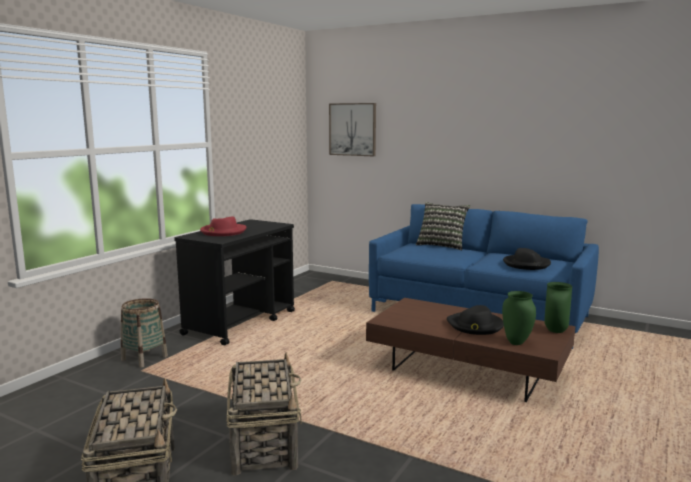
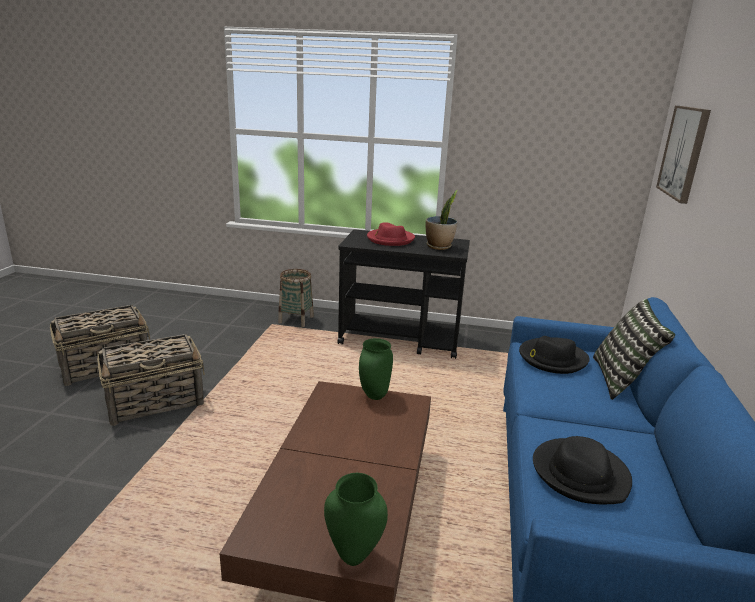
camera: 70 degrees right, 10 degrees up
(259, 225) = (439, 246): none -> potted plant
(475, 326) = (341, 464): black hat -> black hat (552, 358)
(517, 342) = (284, 507): green vase -> green vase (375, 396)

